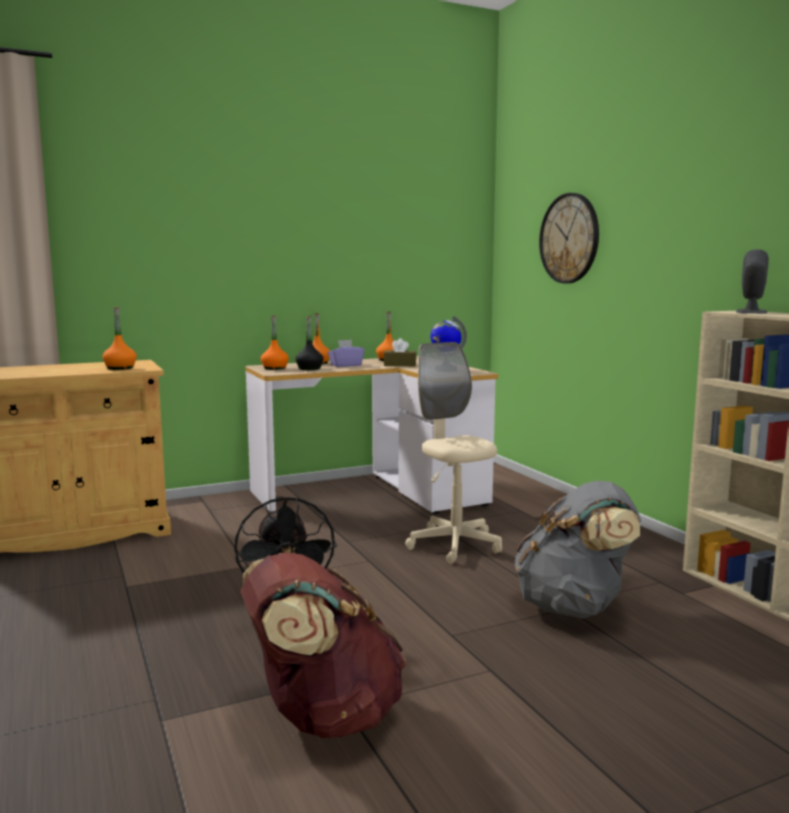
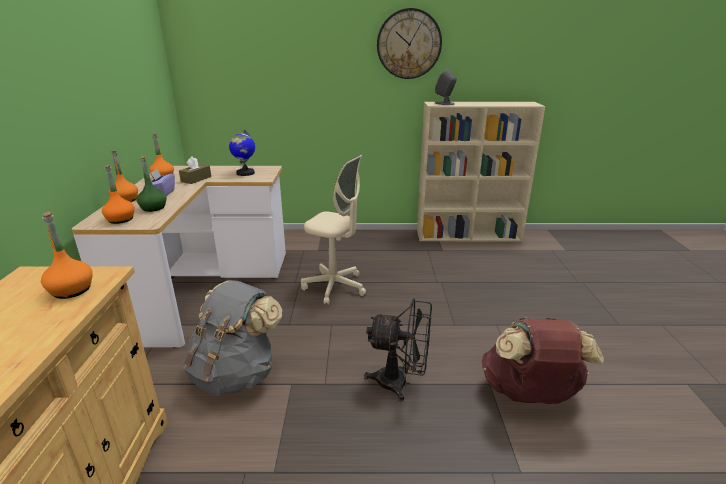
camera: 65 degrees left, 15 degrees up
(309, 369) = (153, 208): black bottle -> green bottle
(454, 545) = (335, 287): beige office chair -> beige office chair turned 150 degrees counterclockwise
(569, 238) = (271, 56): wall clock -> wall clock (409, 44)
(574, 607) = (441, 280): grey backpack -> grey backpack (236, 374)

